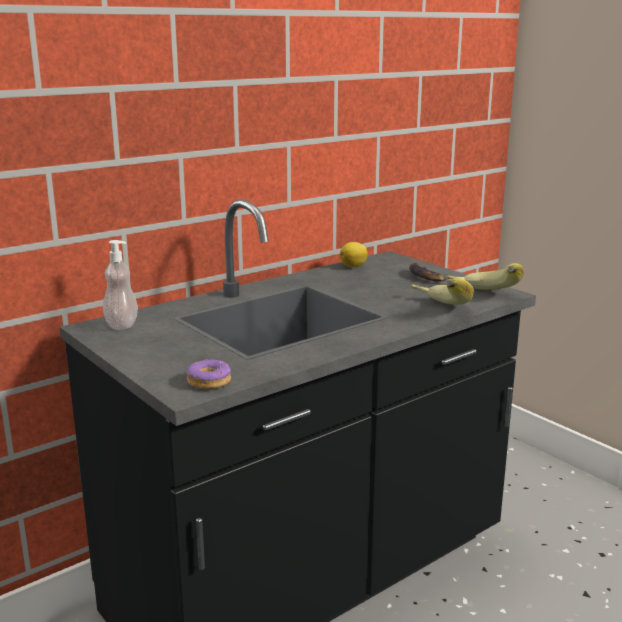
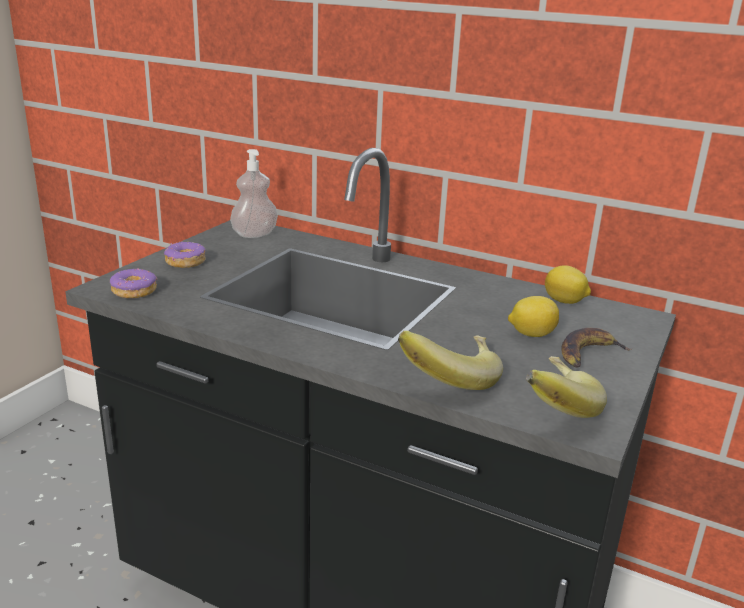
camera: 65 degrees right, 5 degrees up
(159, 357) = (185, 262): none -> donut
(392, 282) = (531, 334): none -> lemon

